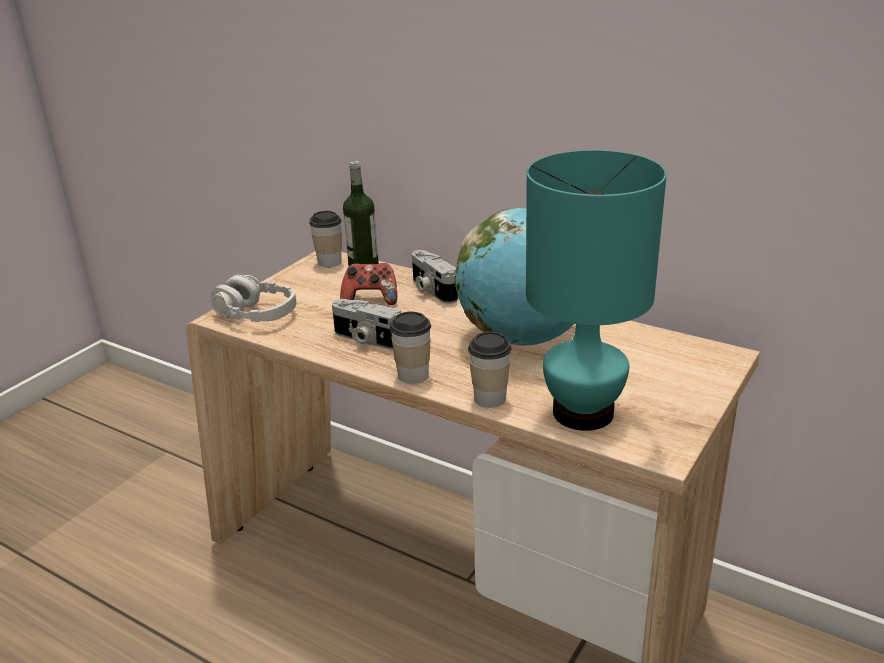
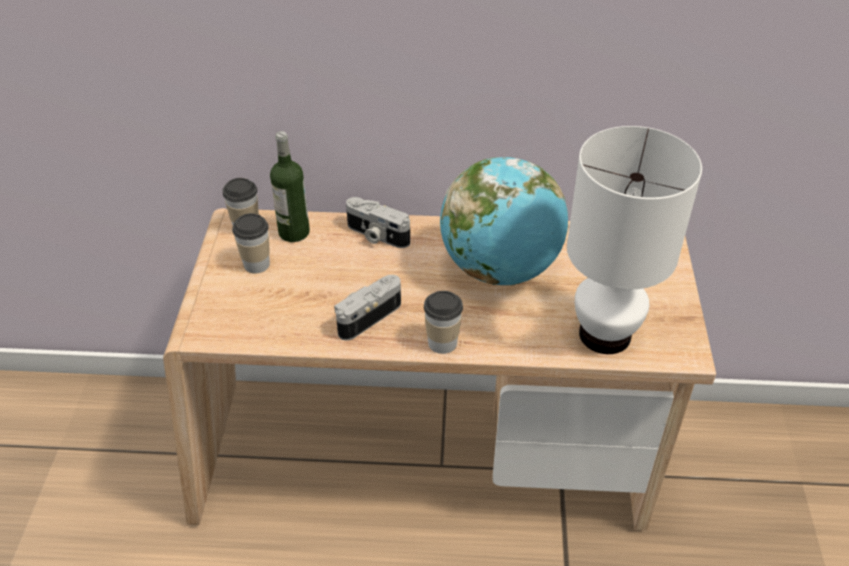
camera: 30 degrees left, 15 degrees up
(256, 314) = (232, 319): grey headphones -> none
(366, 340) = (367, 316): camera -> camera turned 135 degrees clockwise
(370, 299) = (329, 265): game controller -> none
(490, 398) = (524, 346): cup -> cup (256, 264)
(582, 413) = (604, 335): turquoise table lamp -> white table lamp

